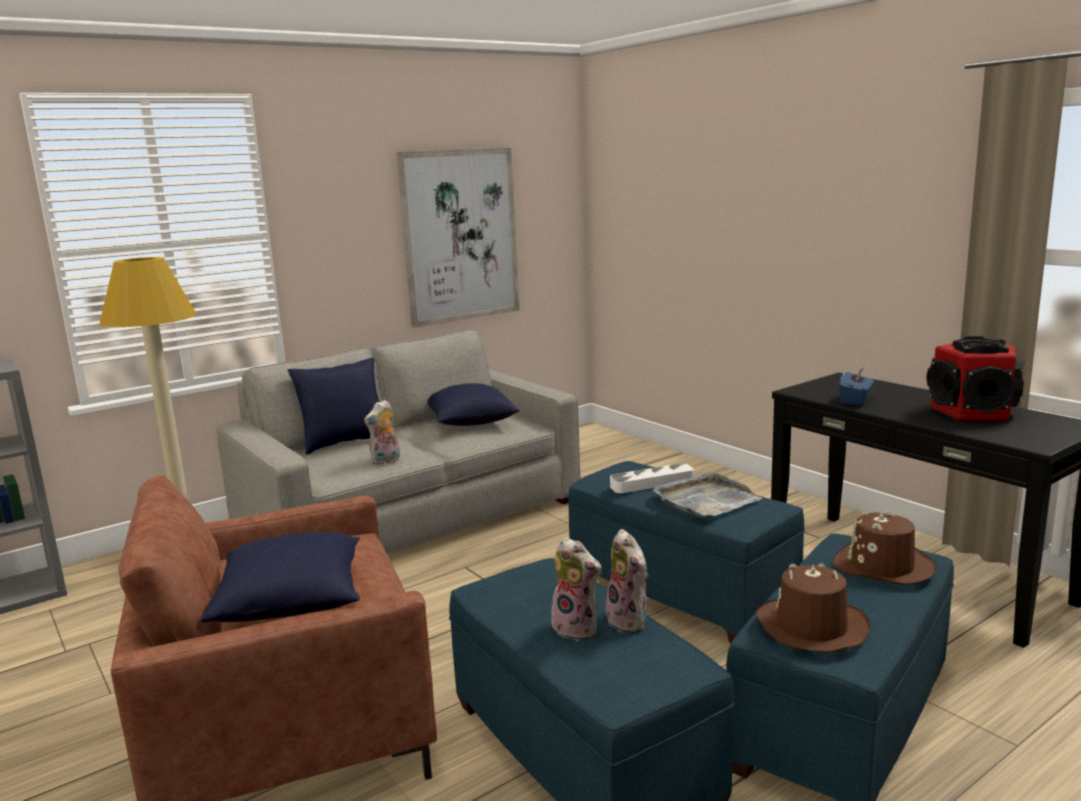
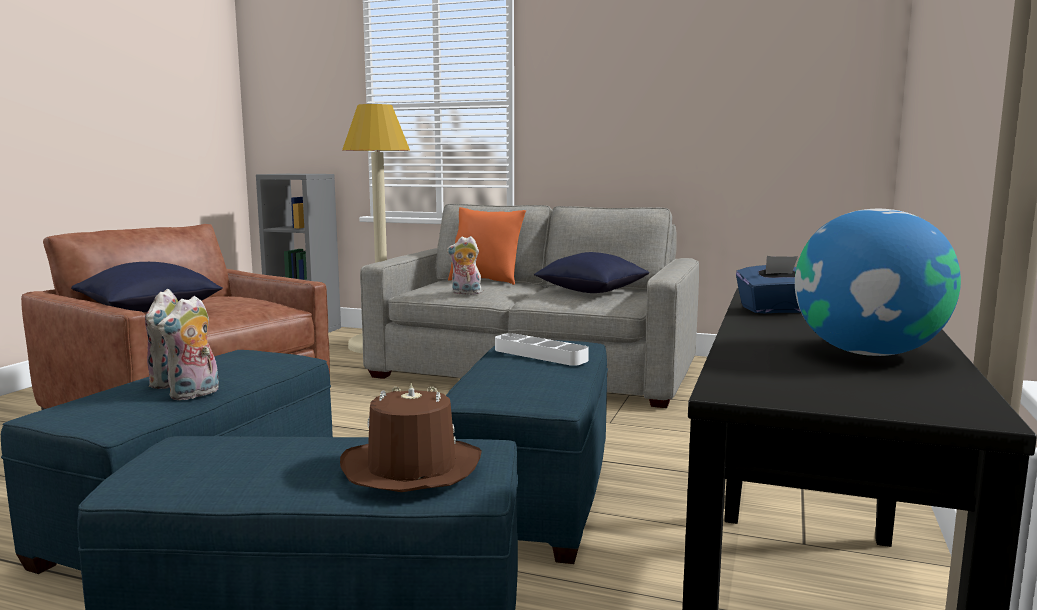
camera: 55 degrees right, 5 degrees down
(344, 443) = (486, 281): blue pillow -> orange pillow
(460, 236) = (707, 116): picture -> none
(705, 500) = (521, 376): grey tray -> none
(811, 627) = (209, 454): brown hat -> none
(973, 411) = (868, 353): speaker -> globe

